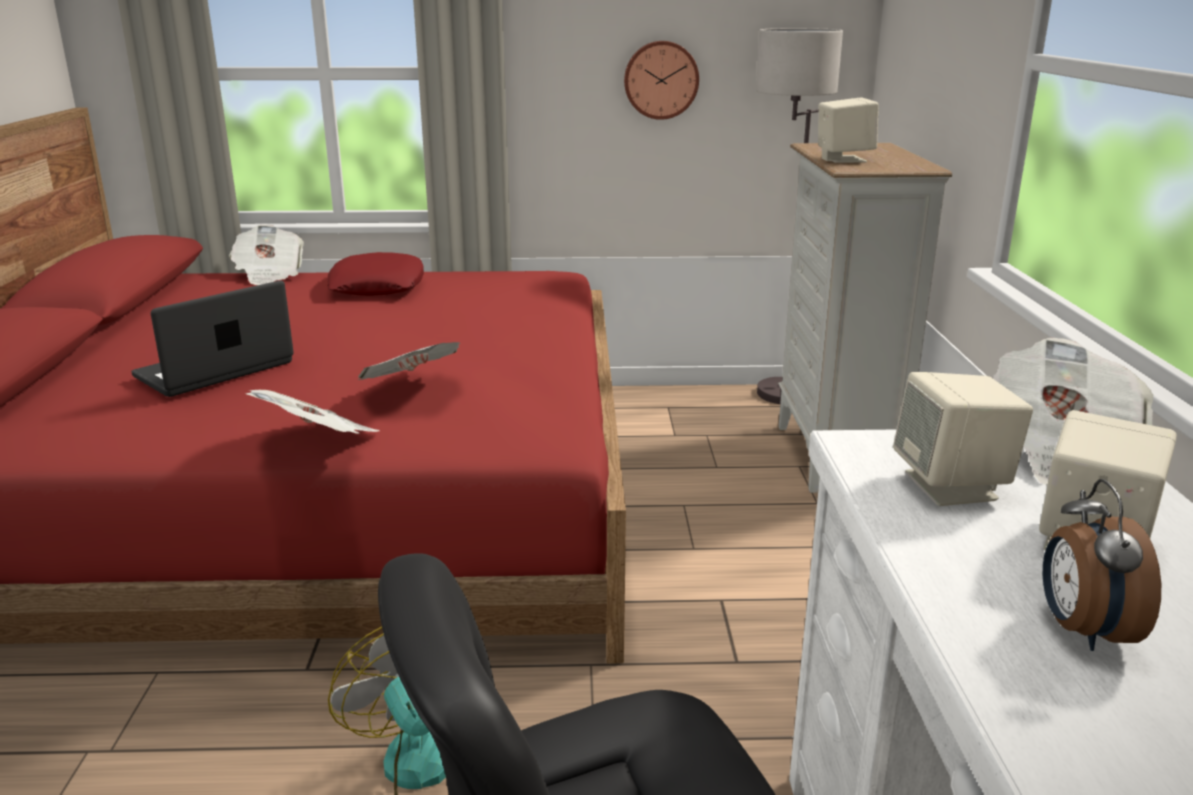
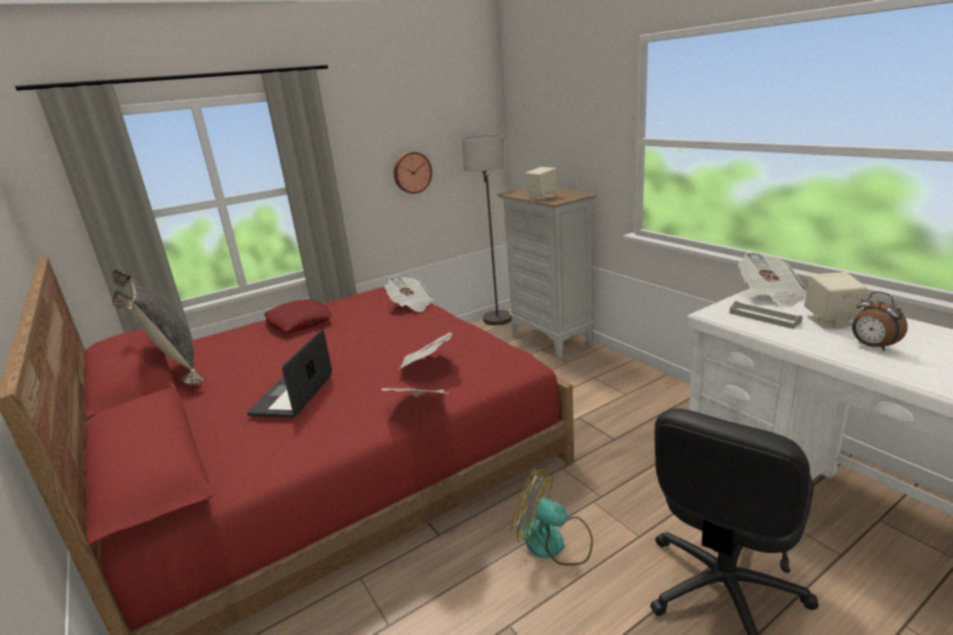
camera: 30 degrees left, 0 degrees up
(155, 306) = (173, 376): none -> pillow
(269, 275) = (216, 336): newspaper -> newspaper (411, 305)
(952, 486) = (764, 317): beige speaker -> grey tray

